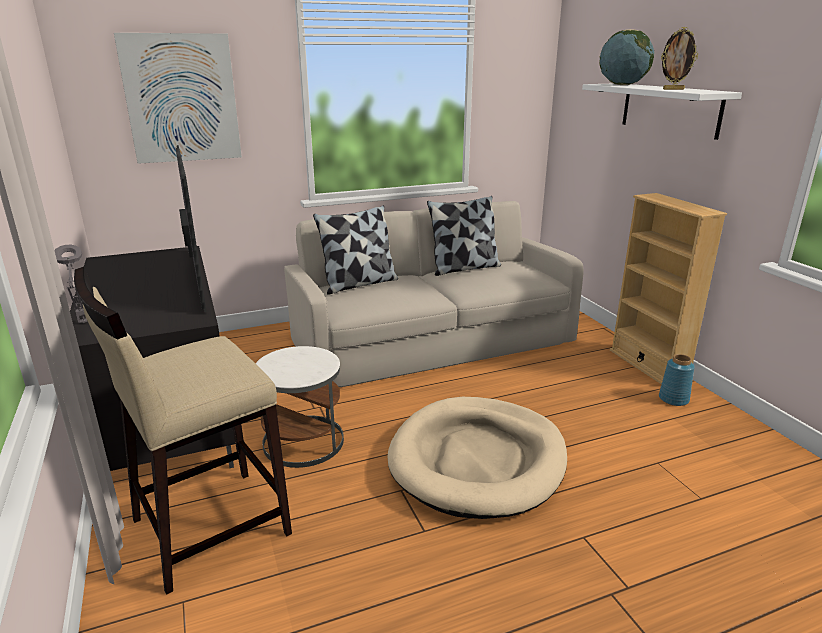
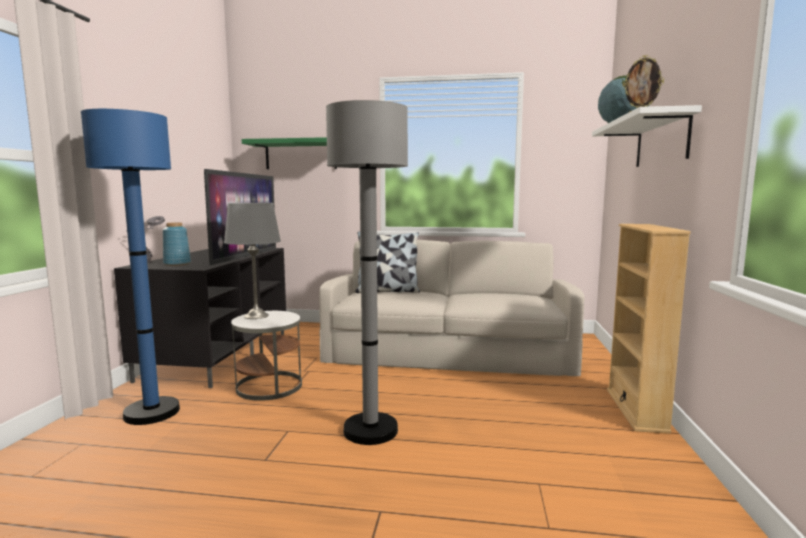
camera: 30 degrees right, 15 degrees down
(181, 99) = (301, 155): picture -> green shelf
(208, 526) = (152, 412): beige stool -> blue floor lamp
(281, 364) = (256, 316): none -> grey table lamp
(464, 268) = (485, 293): pillow -> none
(478, 460) = (370, 430): beige dog bed -> grey floor lamp
(673, 399) = (630, 441): blue vase -> blue vase (177, 264)

